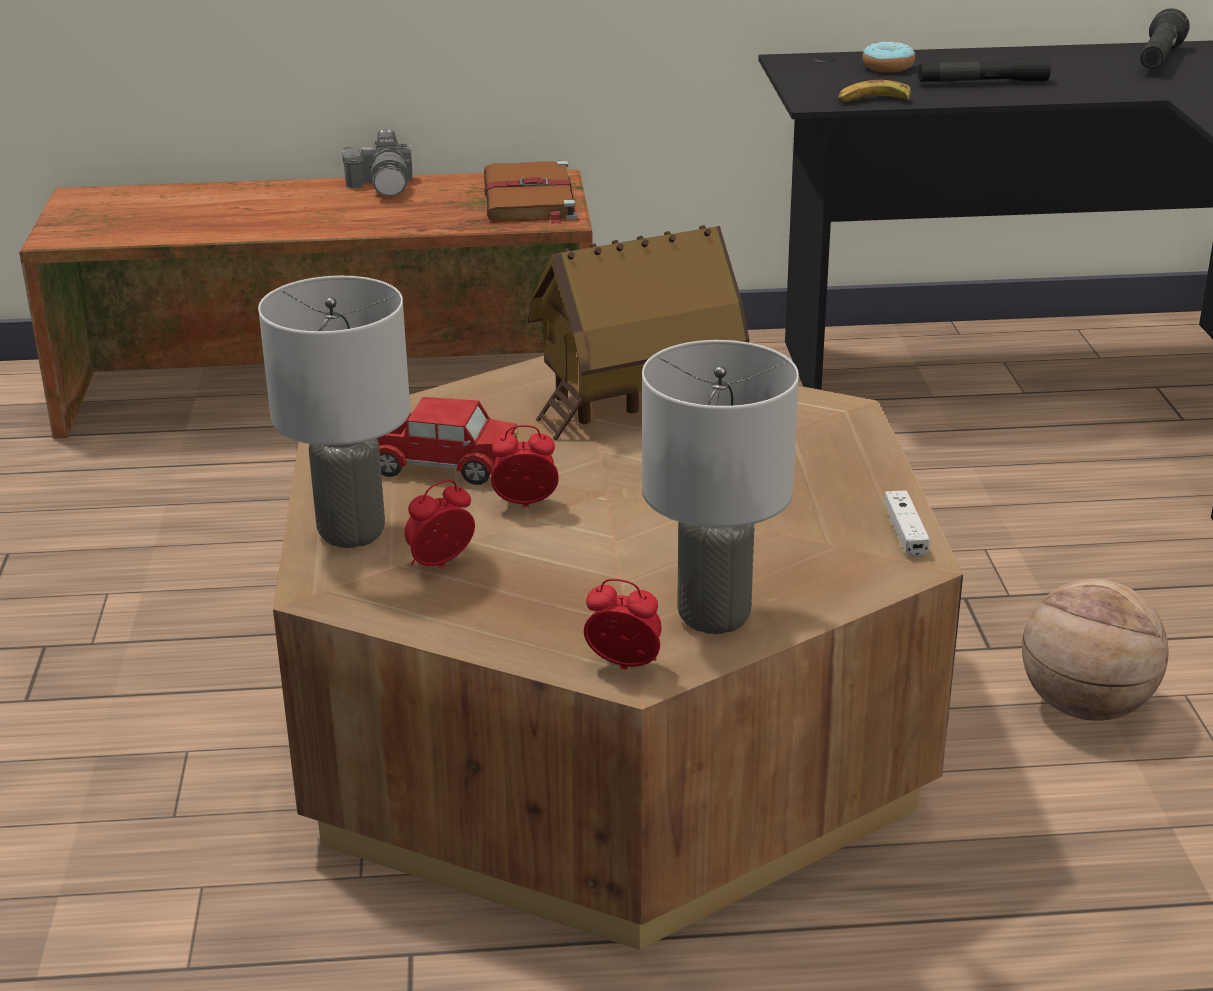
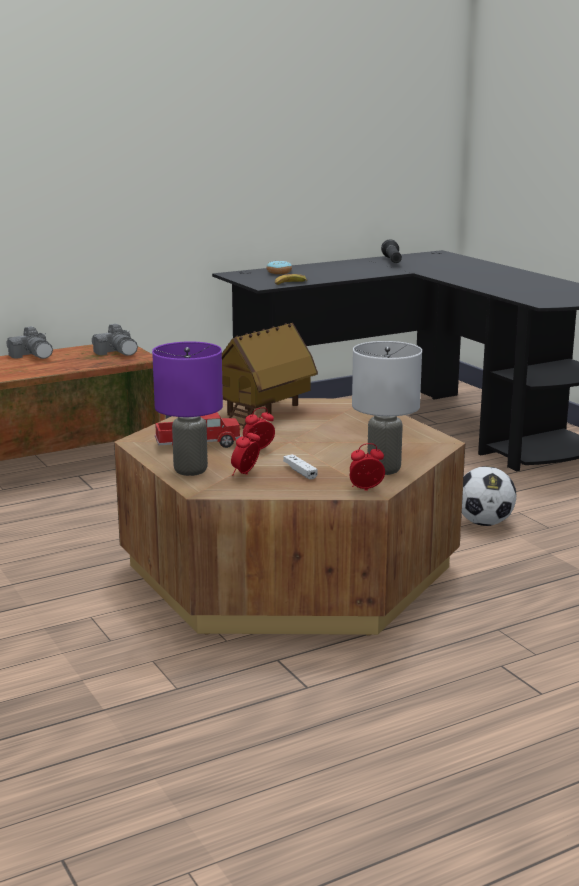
camera: 25 degrees left, 10 degrees down
(351, 532) = (189, 470): white table lamp -> purple table lamp
(529, 199) = (117, 352): brown book -> camera
(905, 532) = (429, 434): white game controller -> white game controller (300, 472)
(982, 82) = (328, 274): black flashlight -> none
(1086, 707) = (484, 523): basketball -> football

